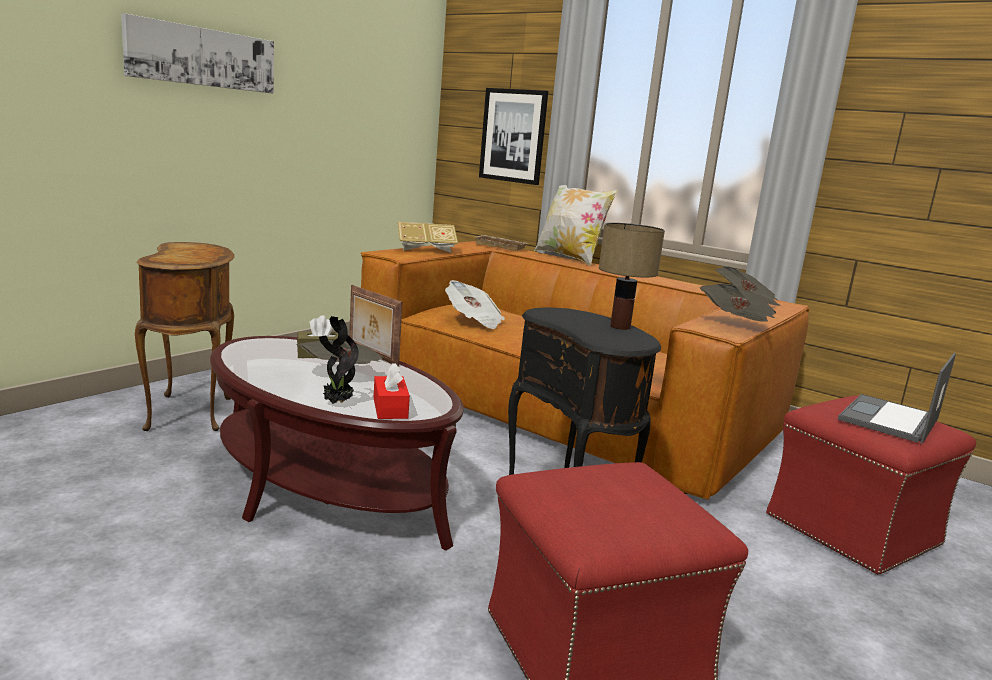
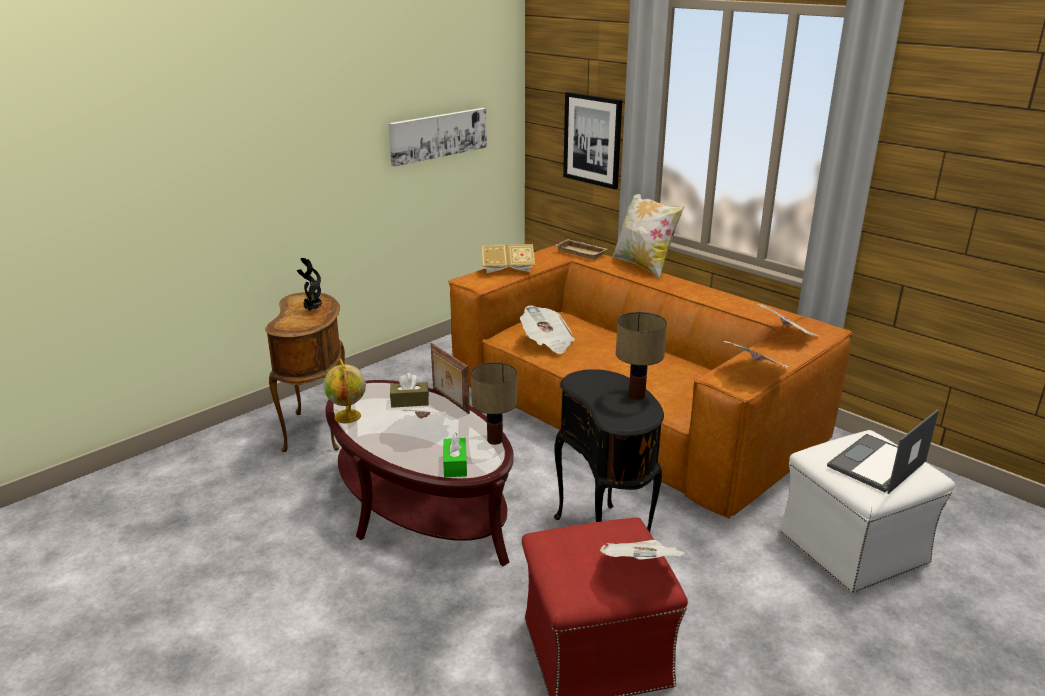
camera: 10 degrees right, 10 degrees up
(202, 57) = (301, 127): picture -> picture (438, 135)
(241, 363) = (348, 417): none -> globe
(336, 403) = (415, 461): potted plant -> potted plant (312, 310)
(390, 408) = (455, 465): red tissue box -> green tissue box
(436, 388) = (495, 440): none -> table lamp
(676, 509) = (641, 568): none -> newspaper
(853, 529) = (853, 547): red ottoman -> white ottoman

